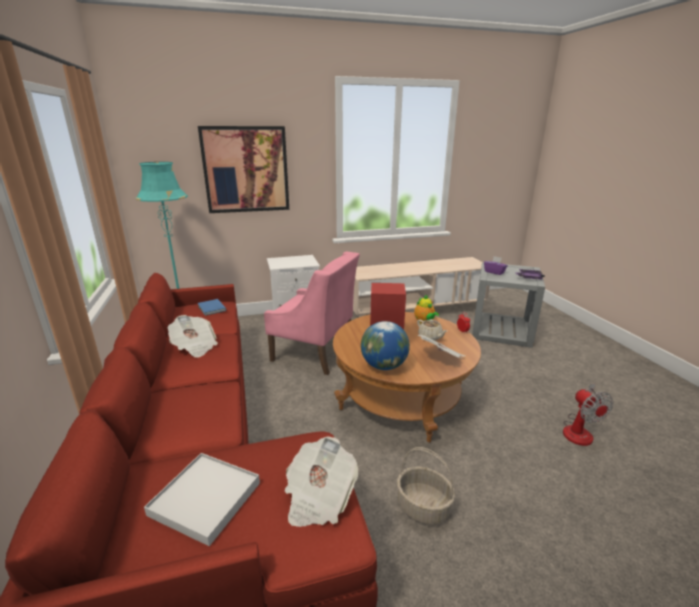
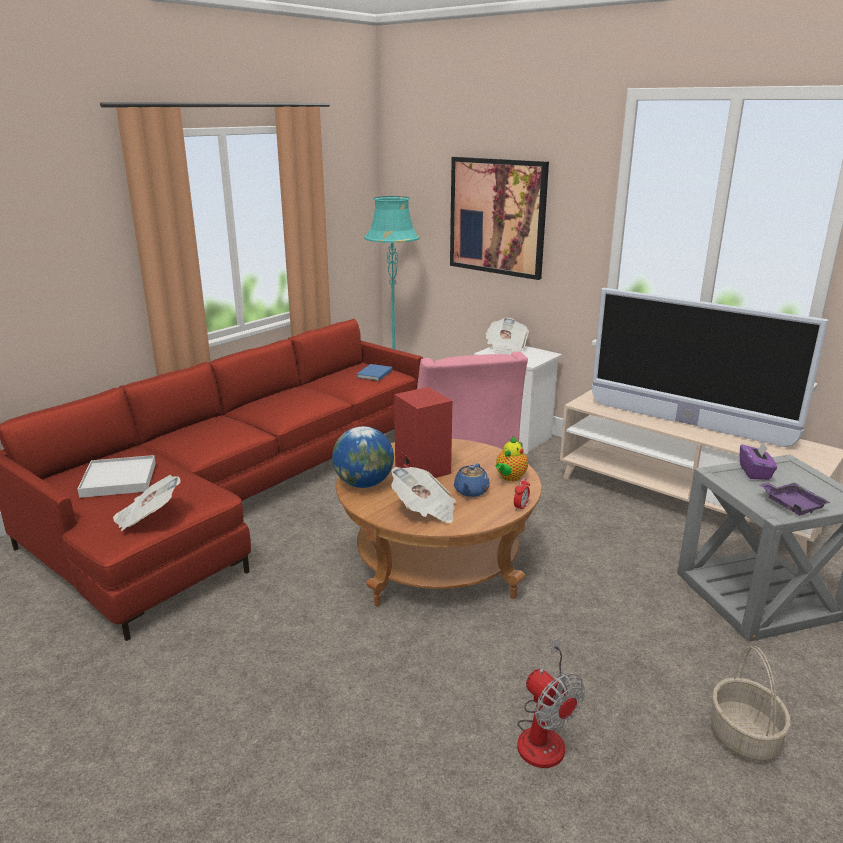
camera: 55 degrees right, 0 degrees up
(194, 346) = (294, 396): newspaper -> newspaper (505, 348)
(415, 267) = (687, 424): none -> television
(424, 507) = (271, 631): basket -> basket (744, 737)
(430, 337) = (471, 491): beige teapot -> blue teapot
(579, 430) = (544, 734): fan -> fan turned 75 degrees counterclockwise

